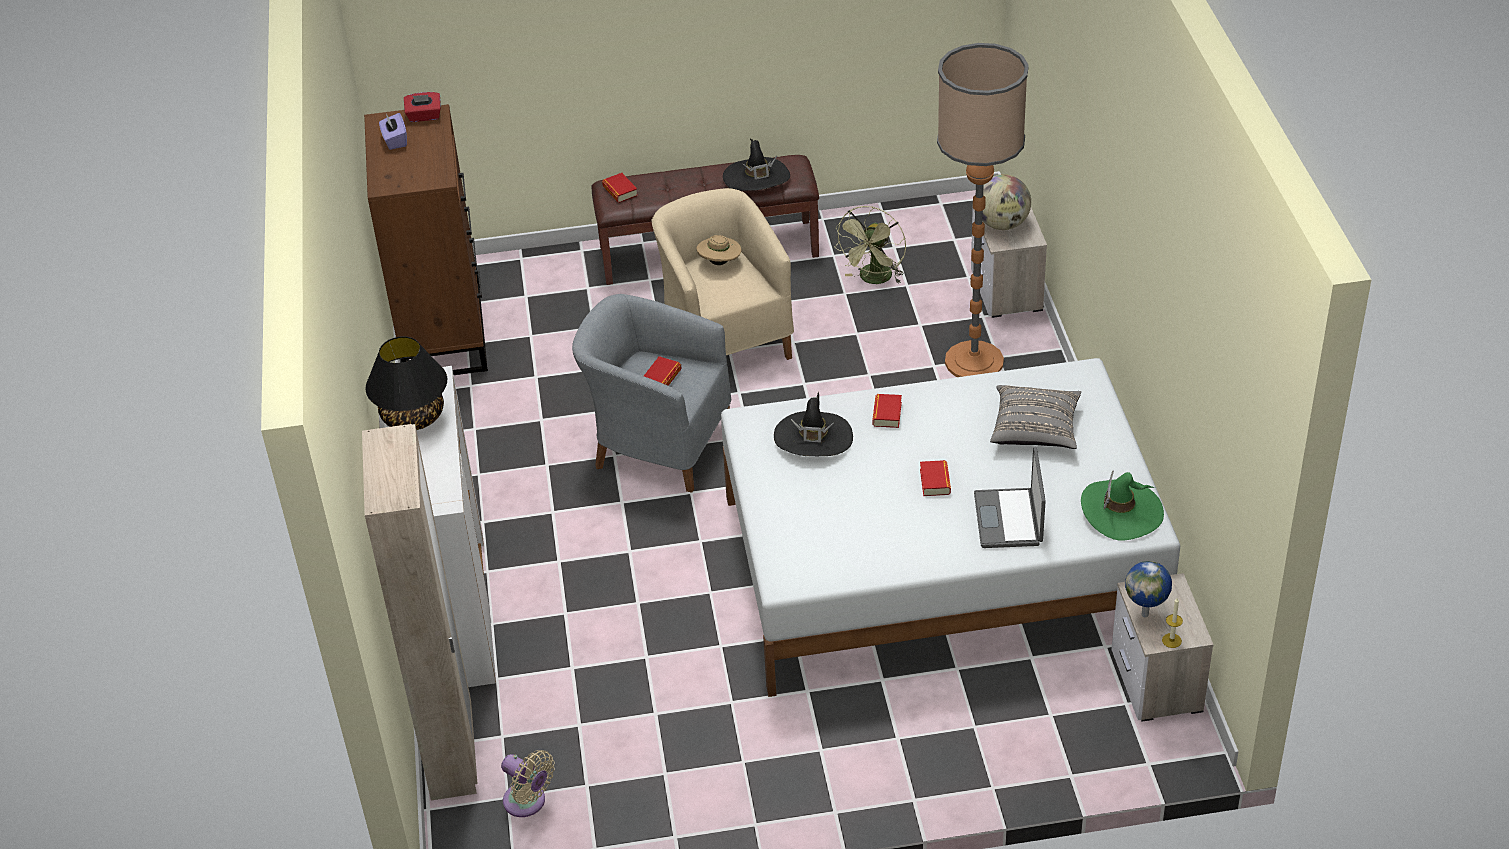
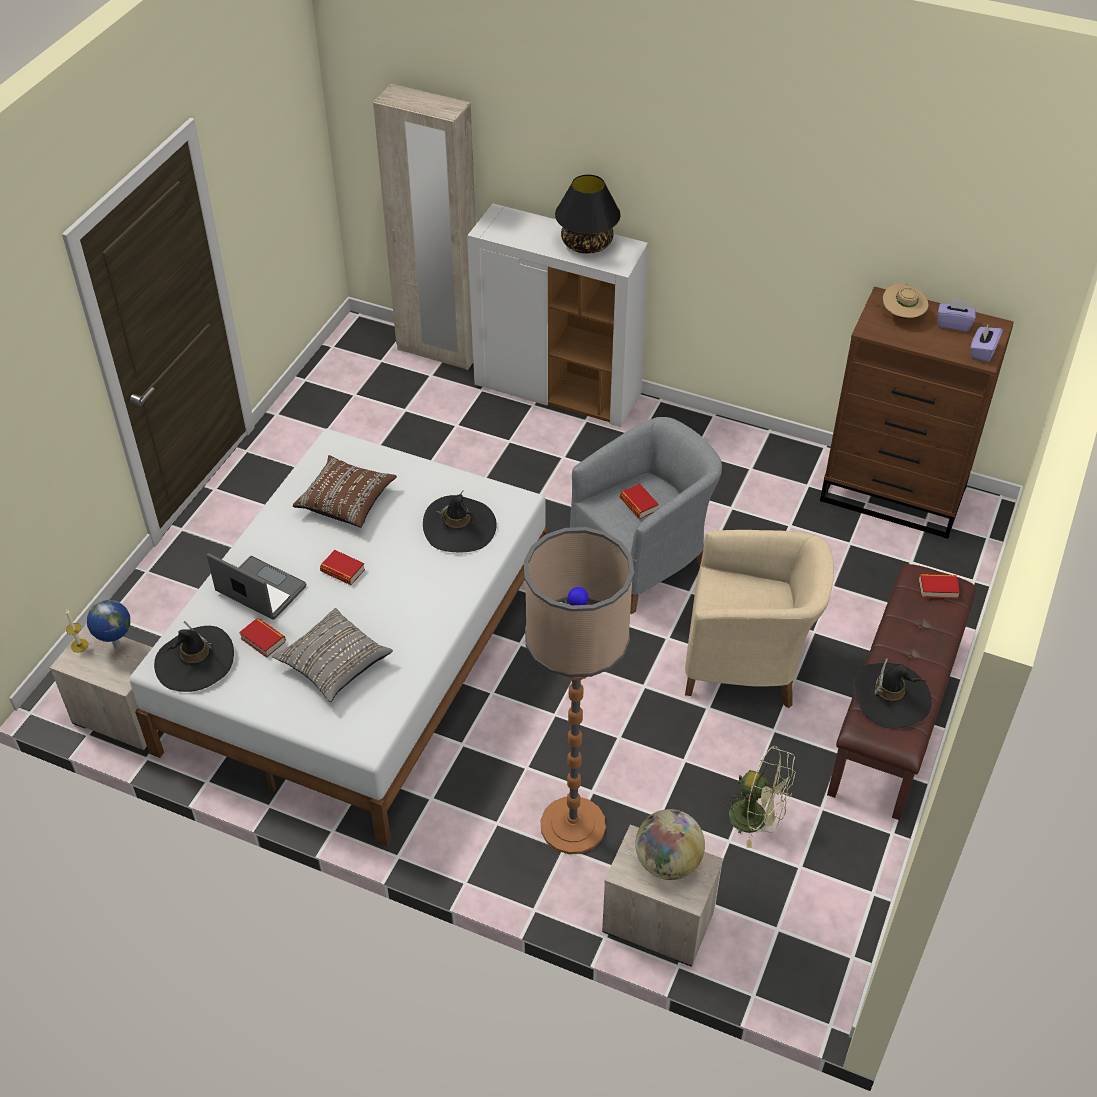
camera: 120 degrees right, 5 degrees up
(424, 116) = (982, 351): red tissue box -> purple tissue box
(528, 802) = (368, 367): beige fan -> none
(720, 262) = (769, 608): beige hat -> beige hat (902, 315)
(852, 527) = (346, 502): none -> brown pillow
(874, 279) = (757, 819): green fan -> green fan turned 150 degrees clockwise
(887, 414) = (444, 583): book -> book (263, 640)
(1121, 512) = (195, 661): green hat -> black hat

